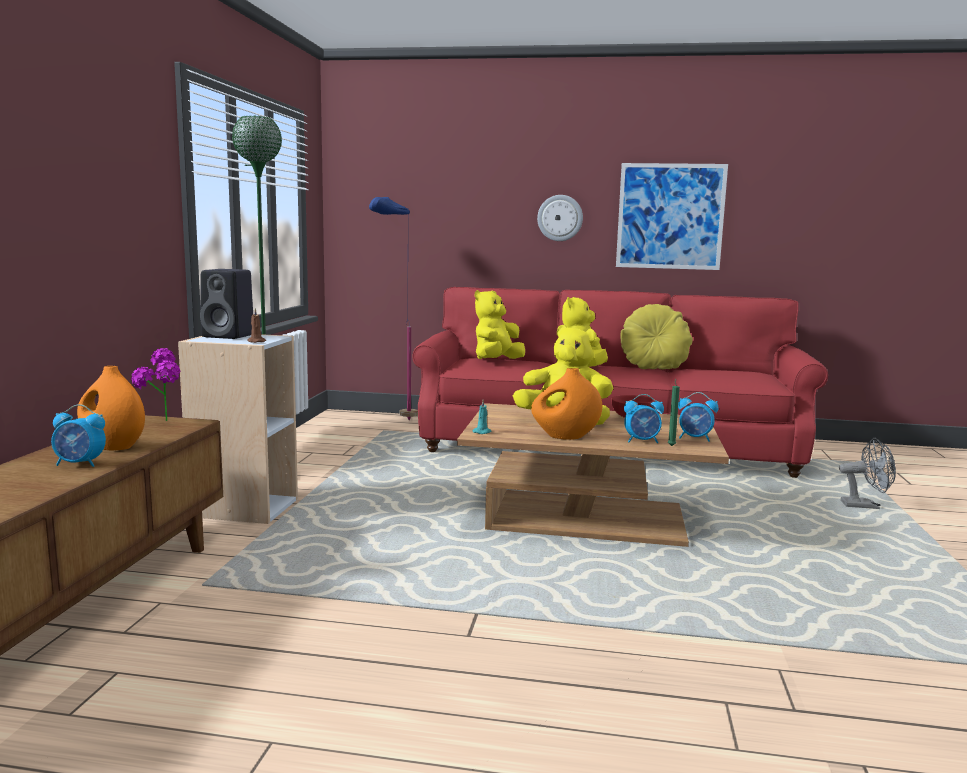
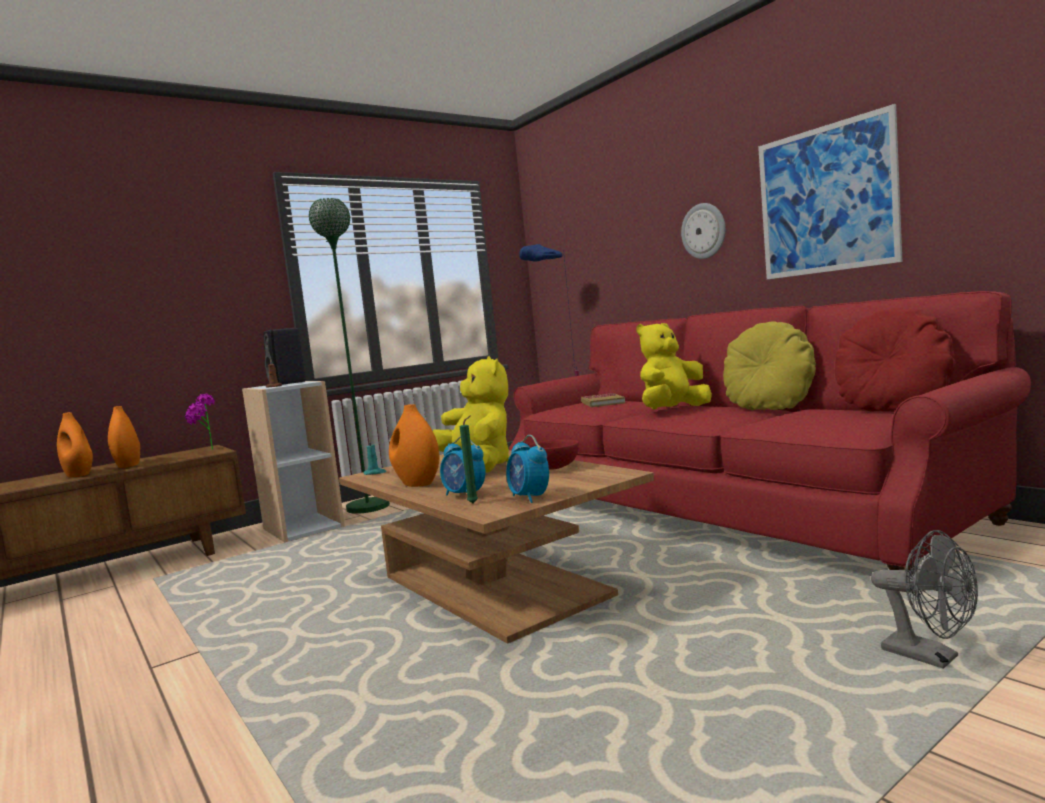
camera: 45 degrees right, 5 degrees down
(80, 464) = (79, 475): alarm clock -> orange vase
(496, 361) = (602, 402): yellow plush toy -> book
(746, 370) = (894, 410): none -> red pillow

